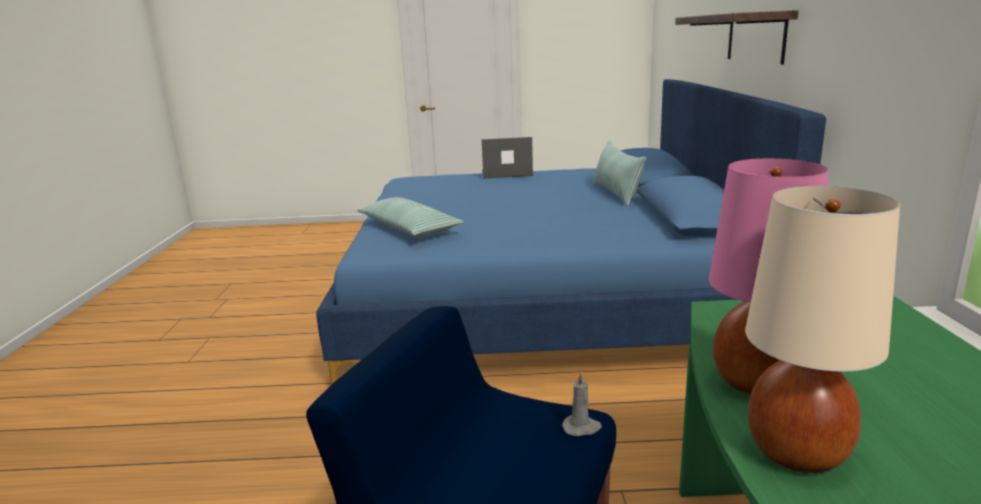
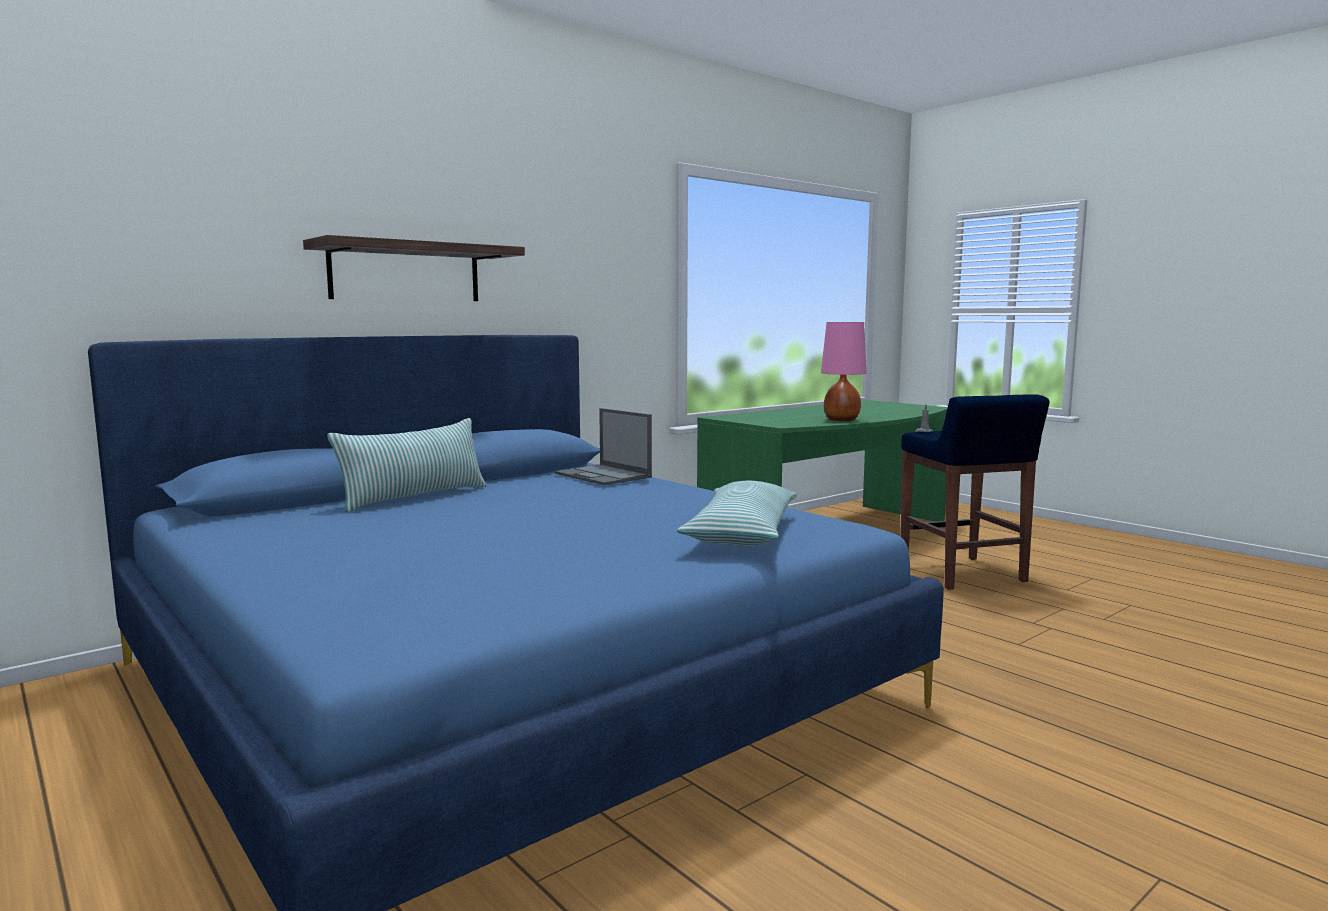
camera: 130 degrees left, 10 degrees down
(506, 173) = (273, 566): laptop -> laptop (604, 475)
(797, 453) = (876, 417): beige table lamp -> none

